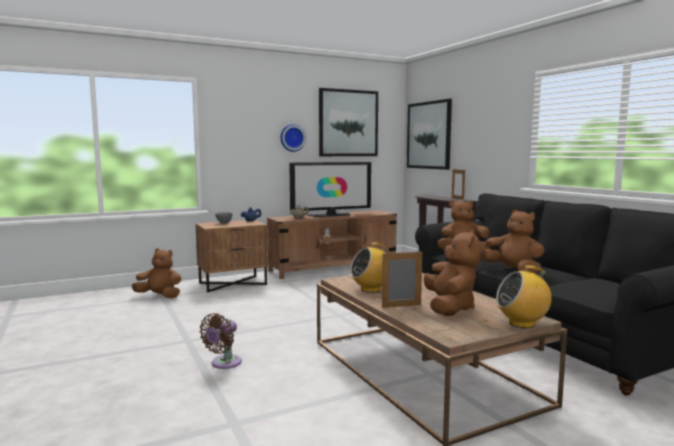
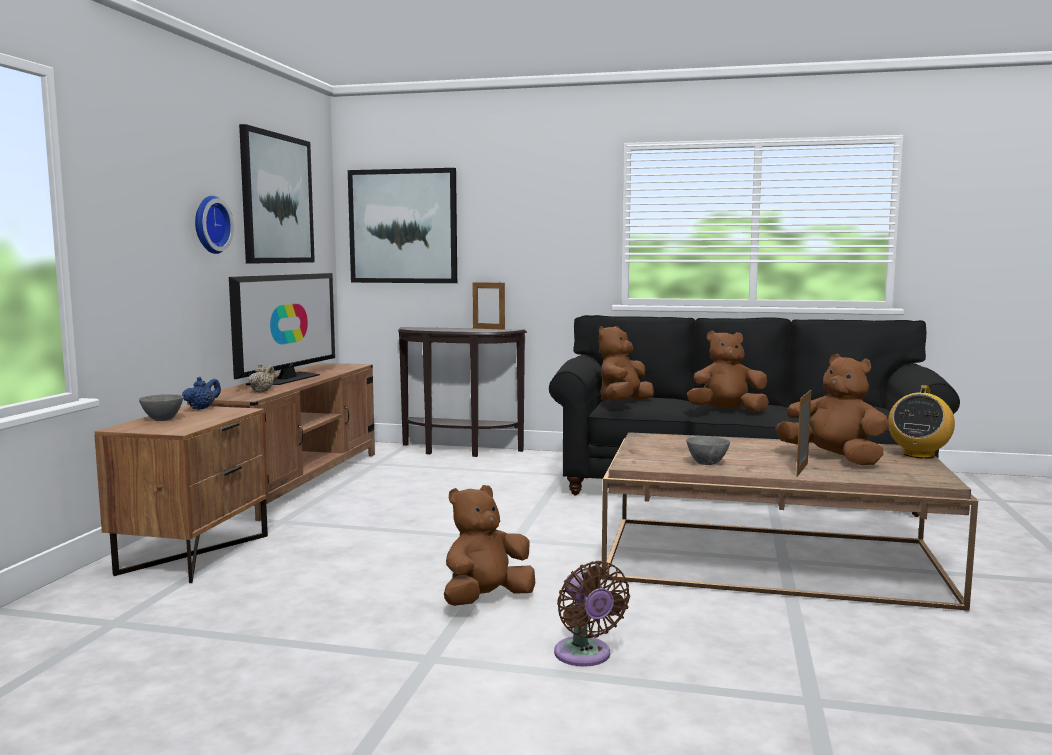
camera: 50 degrees left, 0 degrees up
(160, 296) = (104, 625): brown plush toy -> brown plush toy (486, 599)
(371, 289) = (707, 463): radio -> grey bowl

